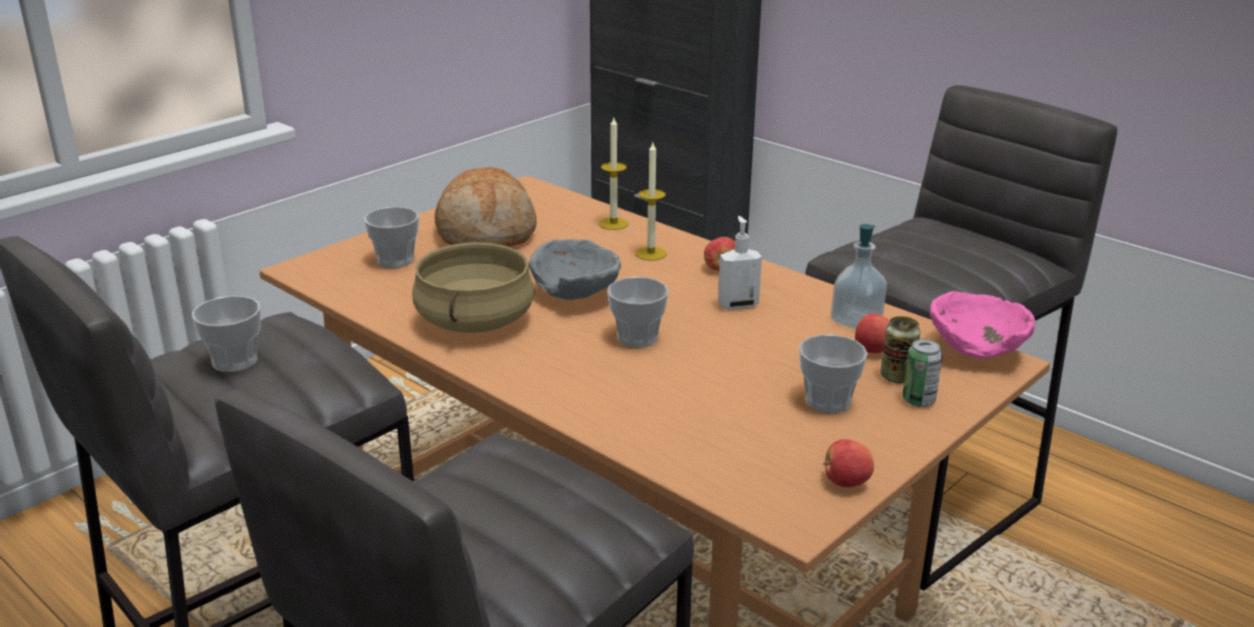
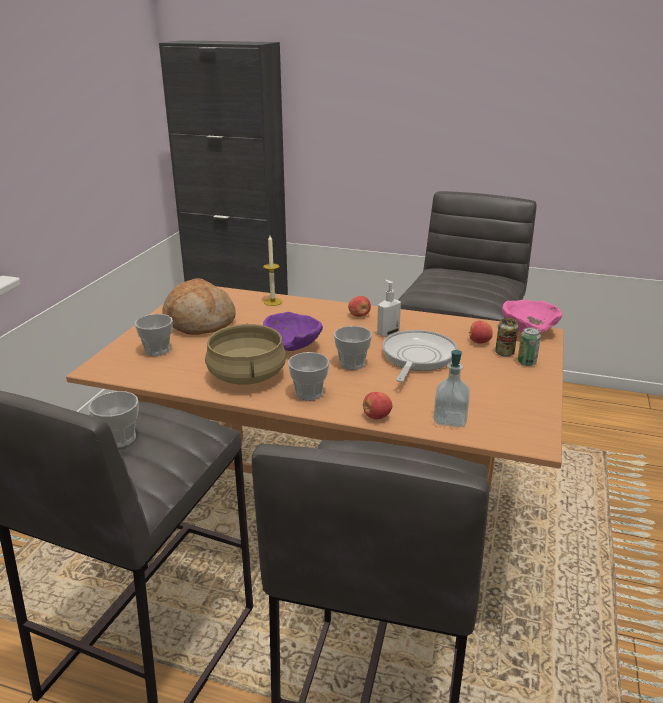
camera: 25 degrees left, 0 degrees up
(578, 296) = (294, 347): grey bowl -> purple bowl
(651, 253) = (311, 314): candle -> none
(744, 351) = (417, 358): none -> frying pan
(828, 401) = (485, 374): cup -> cup (309, 393)
(845, 482) = (537, 414): apple -> apple (376, 416)
(856, 321) = (456, 328): soap dispenser -> soap dispenser (450, 419)

